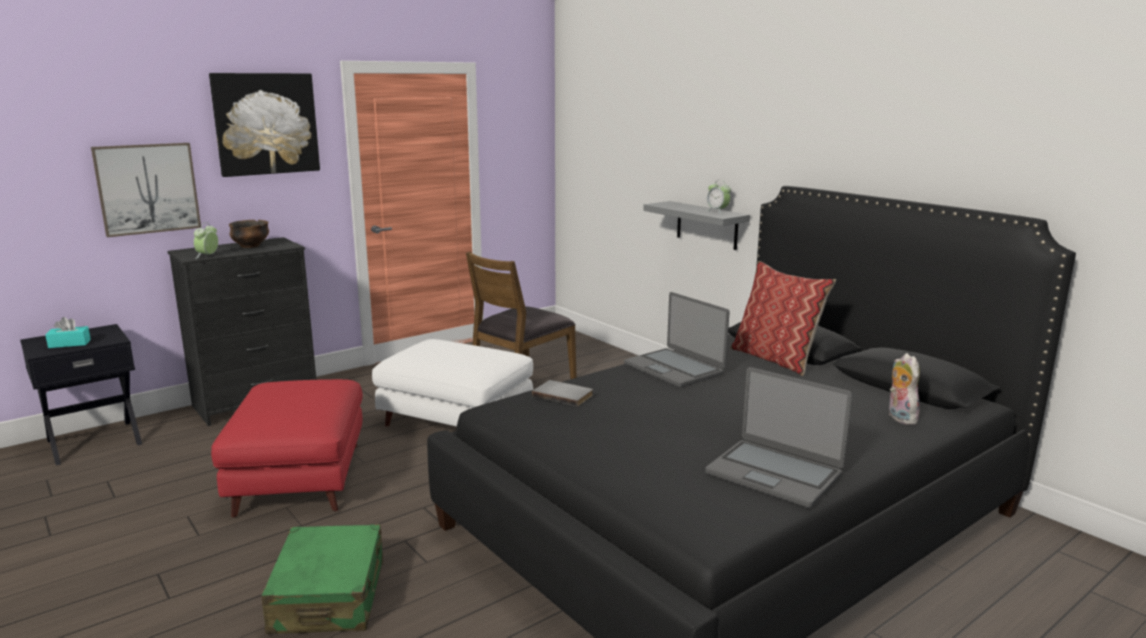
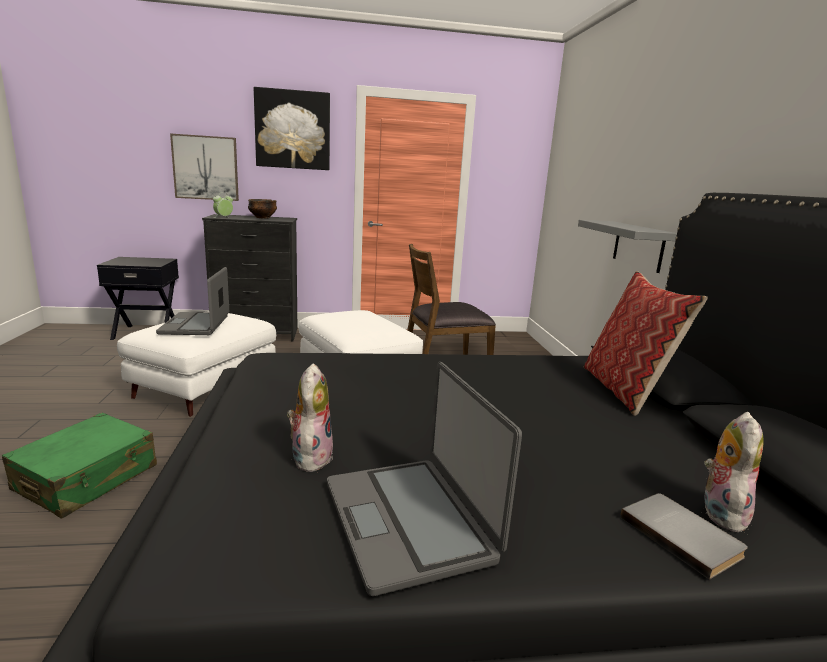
camera: 30 degrees right, 0 degrees up
(69, 344) = (131, 262): turquoise tissue box -> none
(300, 479) = (205, 387): red ottoman -> white ottoman
(564, 395) = (340, 362): grey book -> grey book (682, 535)
(666, 464) = (310, 456): none -> plush toy
(674, 369) = (489, 369): laptop -> laptop (196, 325)
(717, 211) = (644, 228): alarm clock -> none

